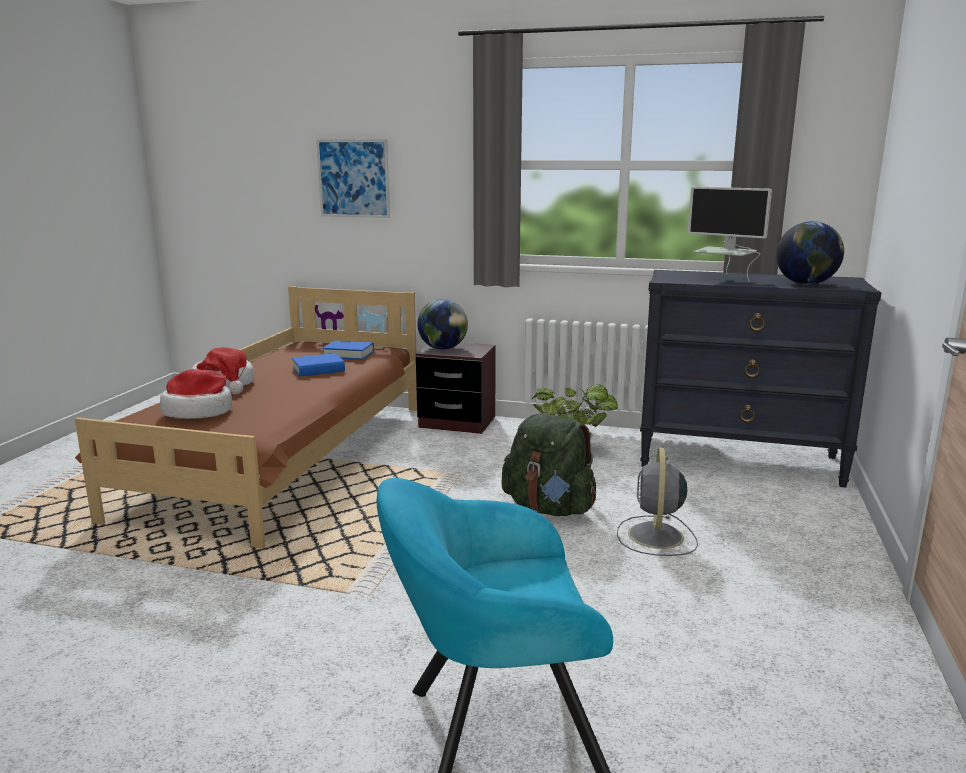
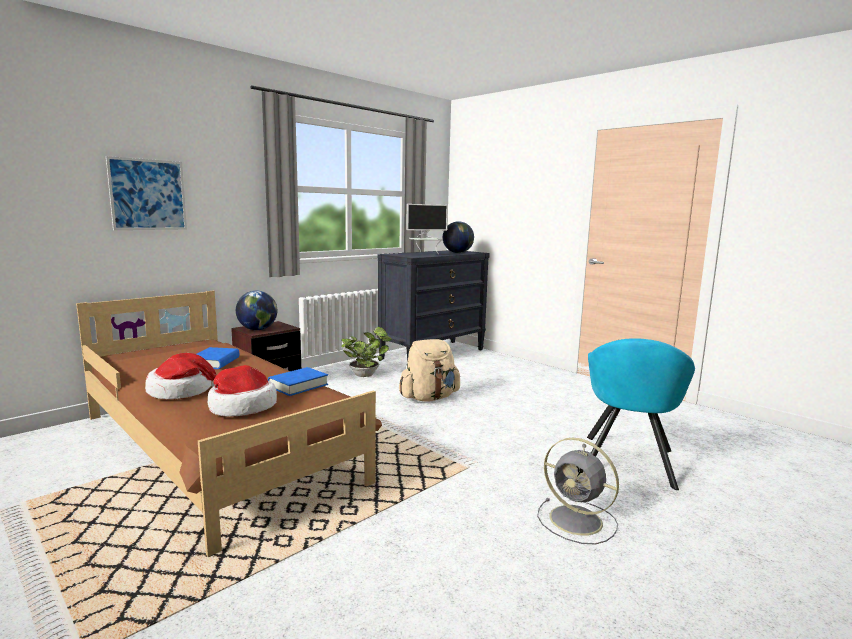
camera: 60 degrees left, 5 degrees down
(348, 354) = (195, 350): blue book -> blue book (298, 386)
(549, 508) = (429, 398): green backpack -> beige backpack
(655, 537) = (486, 388): grey fan -> grey fan (578, 521)

